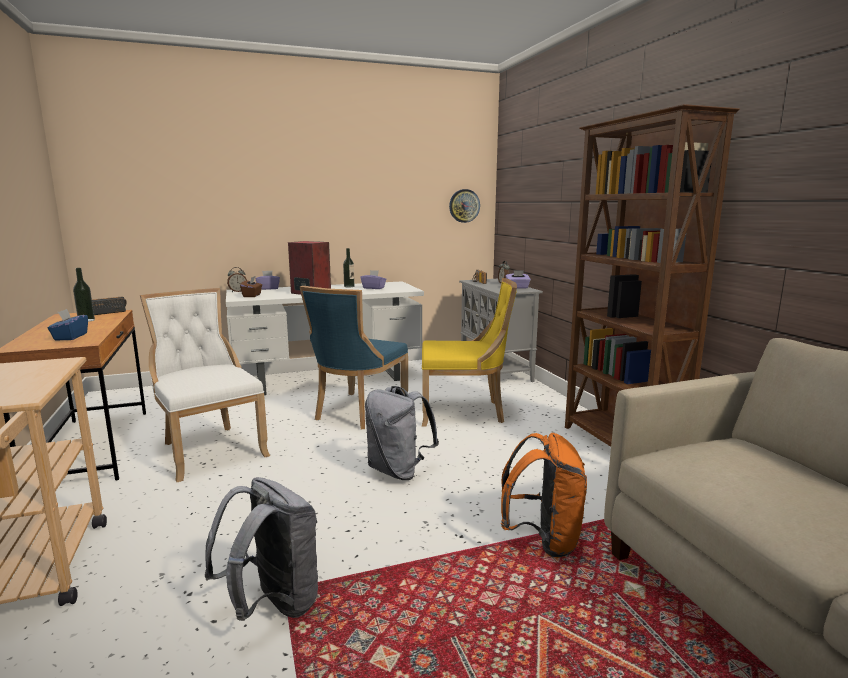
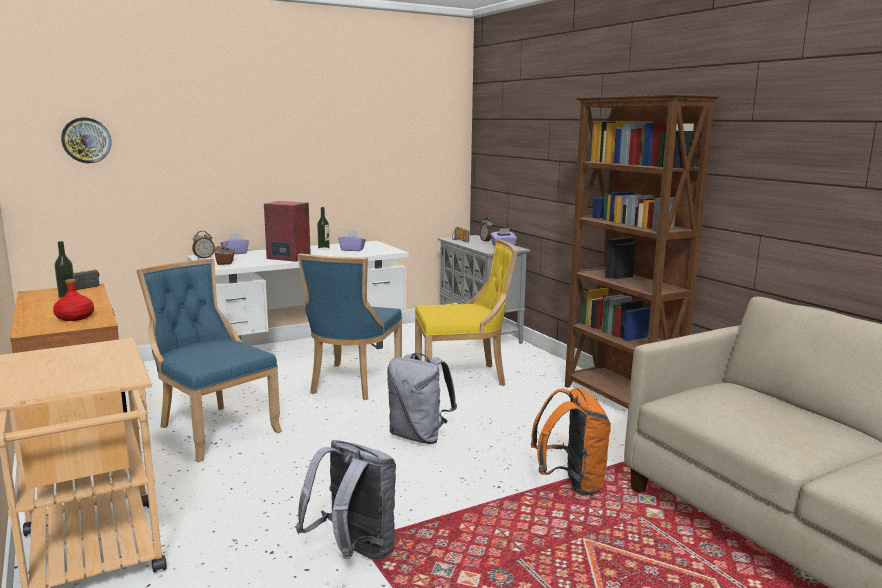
camera: 10 degrees left, 0 degrees up
(70, 337) = (75, 317): blue tissue box -> red bottle
(210, 449) = (213, 429): white chair -> blue chair
(464, 206) = (439, 158): wall clock -> wall clock (86, 140)

